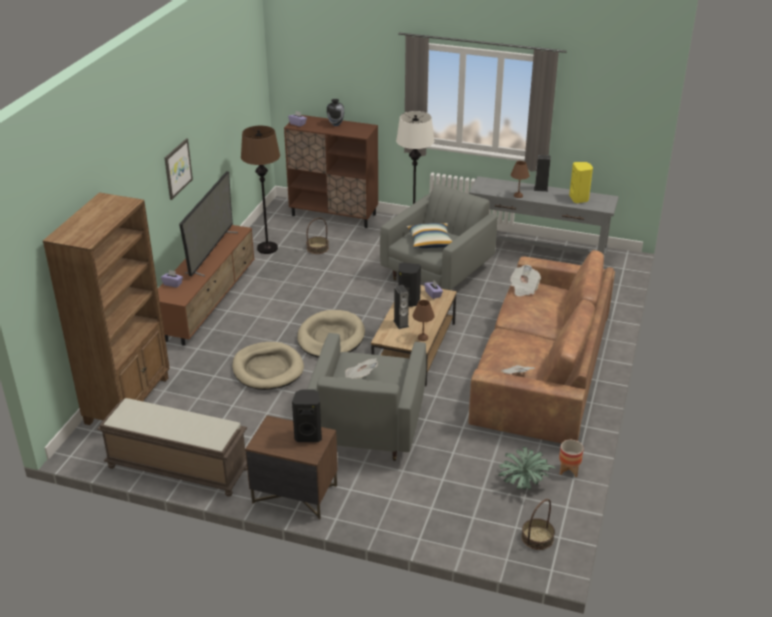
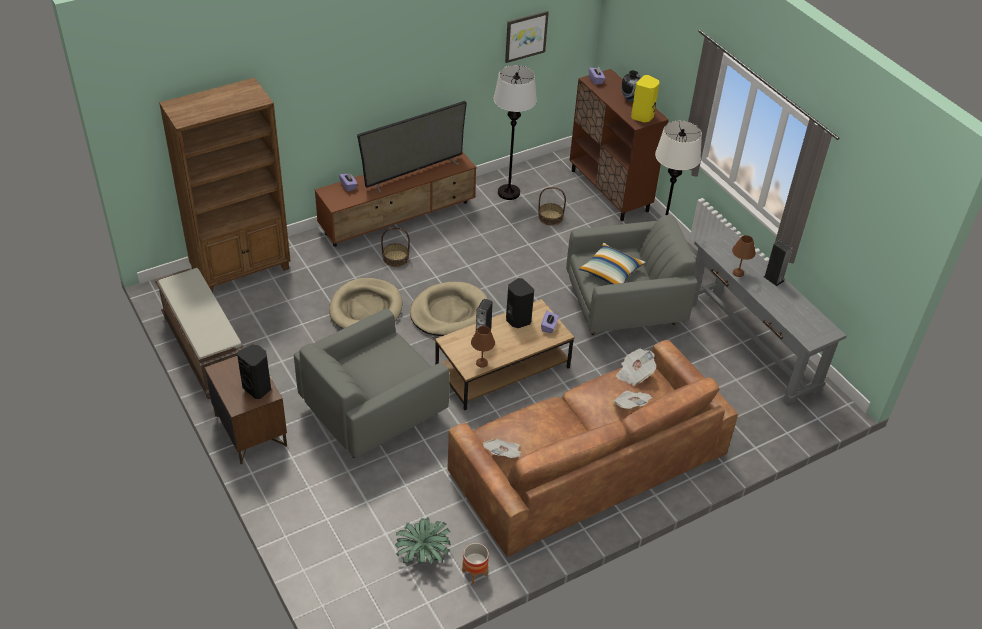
camera: 40 degrees right, 10 degrees up
(177, 168) = (397, 79): picture -> picture (525, 36)
(267, 248) = (508, 193): brown floor lamp -> white floor lamp
(360, 377) = (374, 364): newspaper -> newspaper (630, 405)
(537, 538) = (368, 608): basket -> basket (395, 258)
(579, 199) = (797, 313): yellow speaker -> yellow speaker (643, 117)

